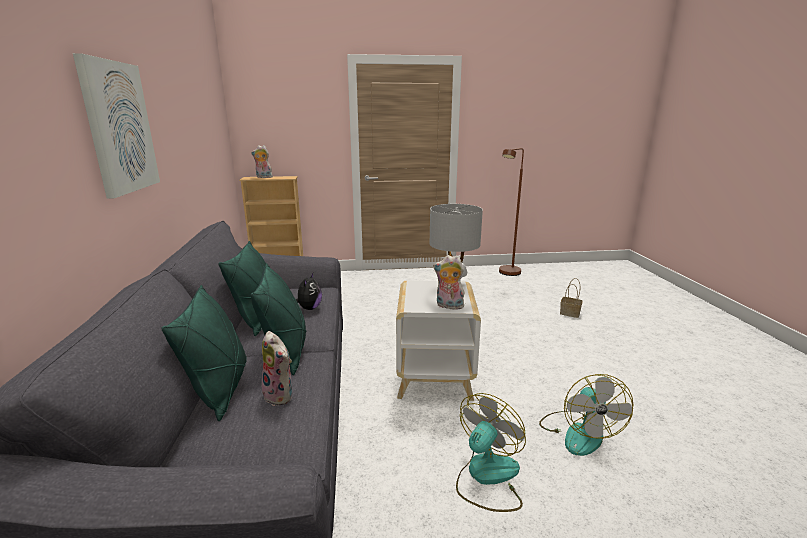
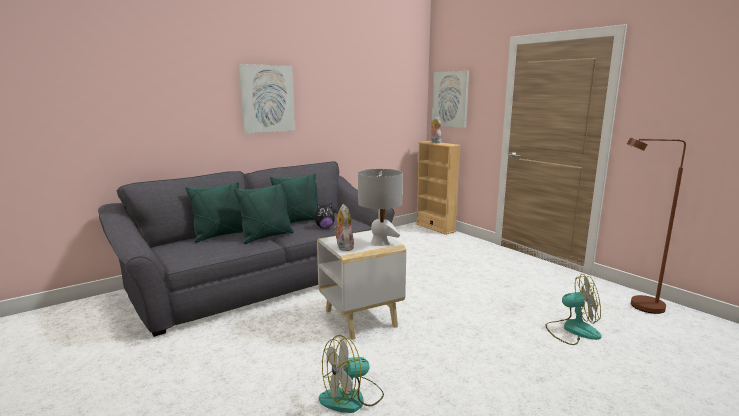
camera: 60 degrees right, 5 degrees down
(270, 123) = (450, 99): none -> picture
(281, 395) = (222, 246): plush toy -> none
(487, 477) = (267, 363): fan -> fan (572, 330)
(569, 313) = (598, 363): basket -> none

